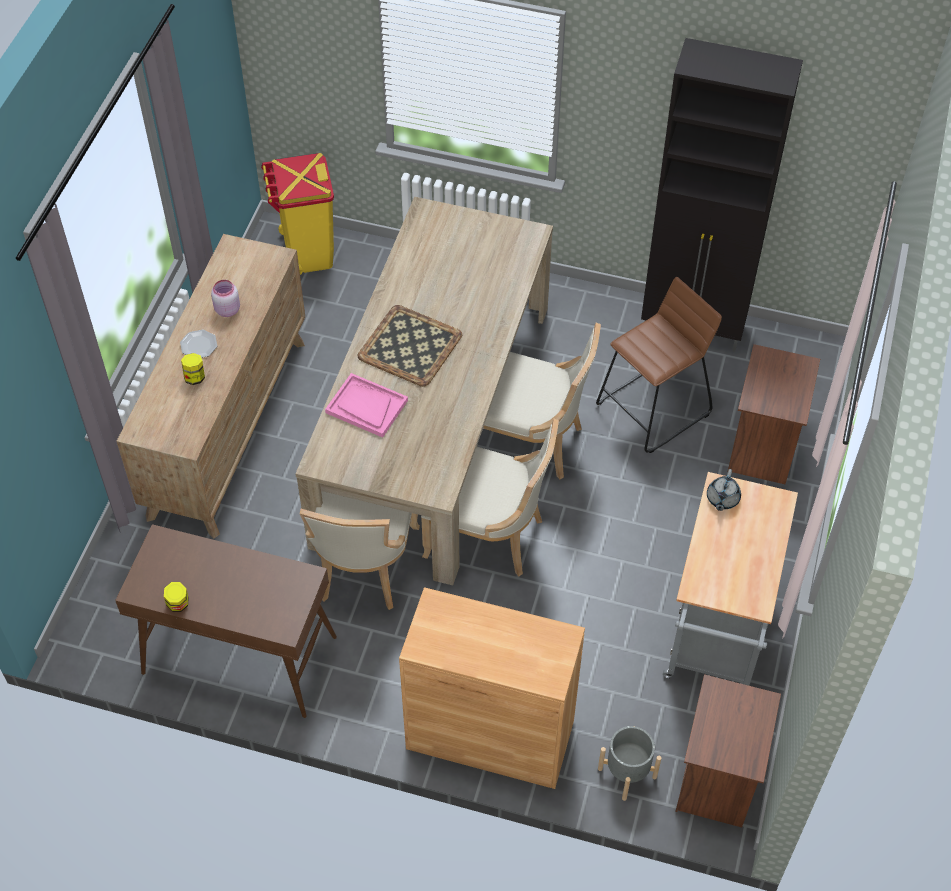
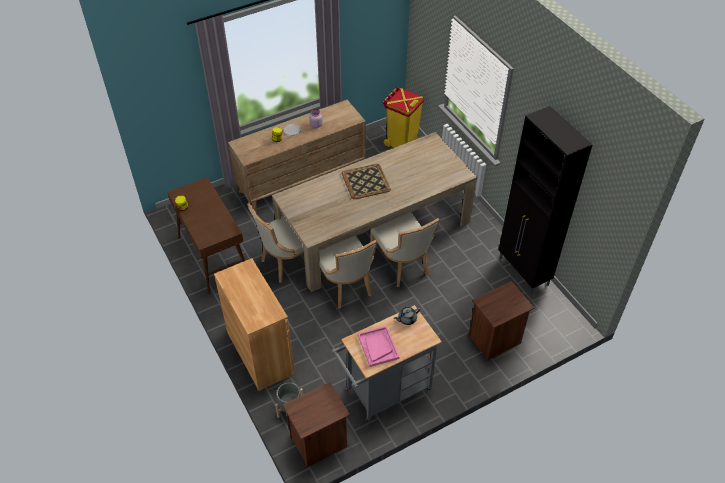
camera: 45 degrees right, 5 degrees down
(366, 406) = (323, 191): pink tray -> pink tray (378, 347)
(653, 409) = (467, 290): brown stool -> none

